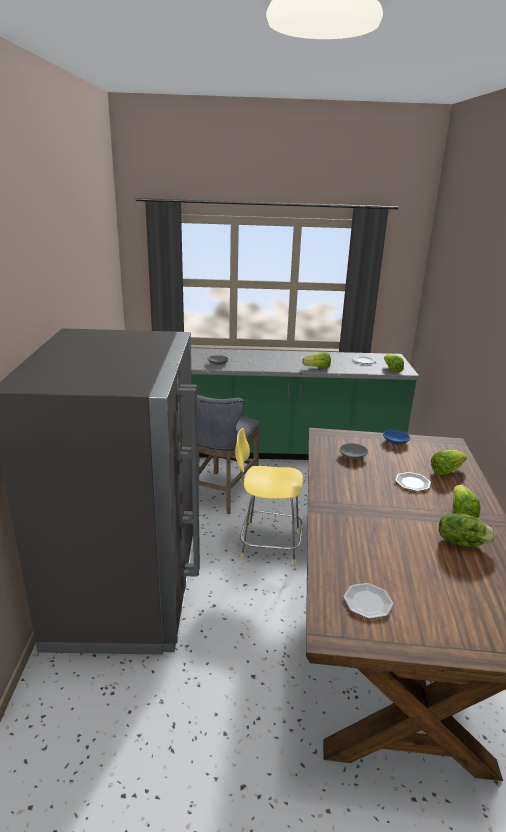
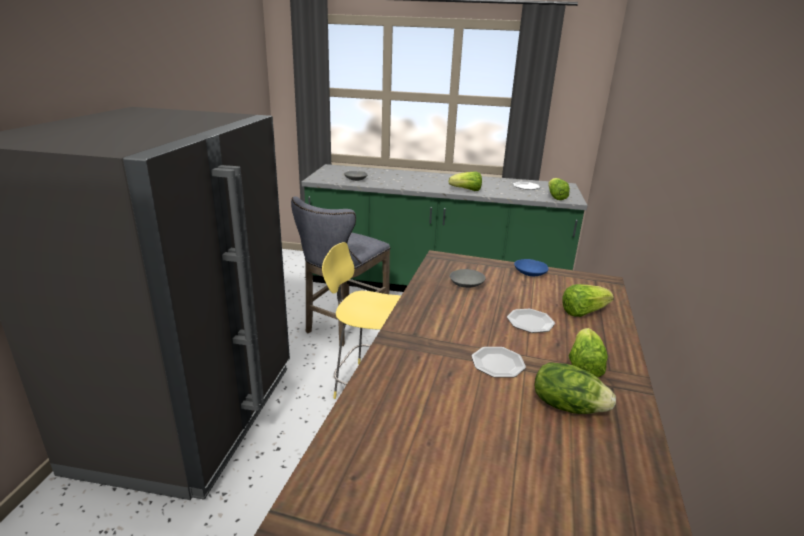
camera: 10 degrees right, 0 degrees up
(368, 602) = (386, 475): plate -> plate (498, 364)

